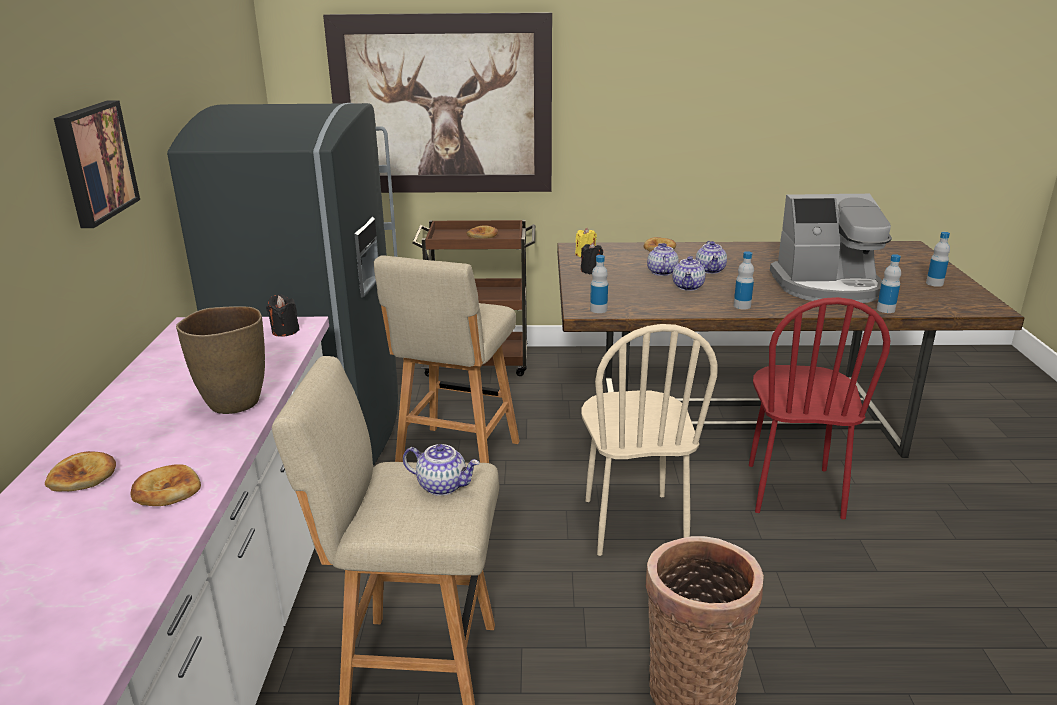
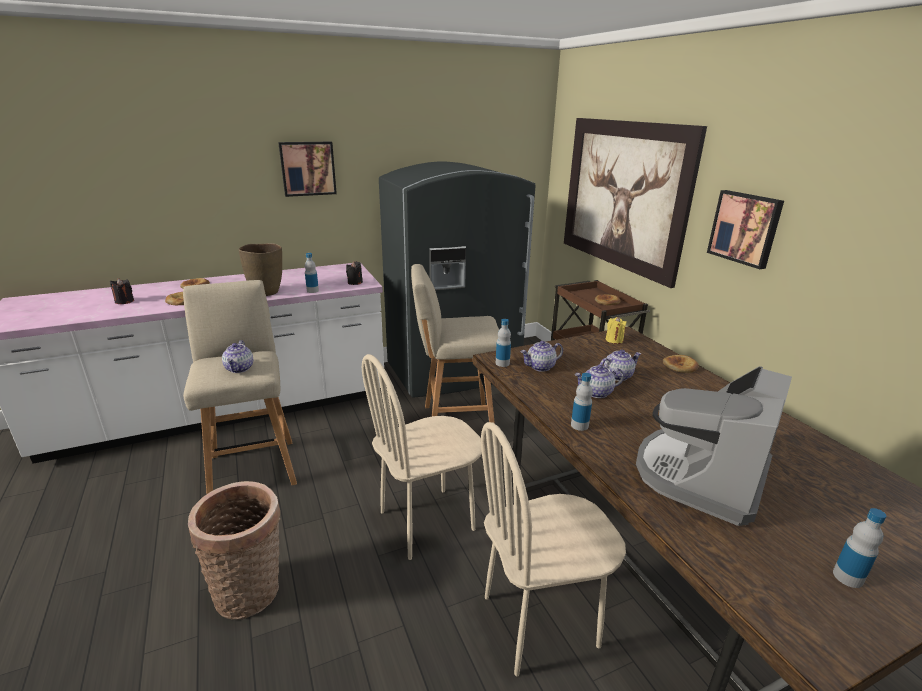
camera: 65 degrees right, 0 degrees up
(591, 271) = (580, 348): black candle -> black candle (124, 301)
(623, 107) = (745, 228): none -> picture
(710, 270) = (655, 398): teapot -> teapot (540, 367)
(793, 490) = (540, 622): red chair -> beige chair
(827, 287) = (701, 475): coffee machine -> coffee machine turned 60 degrees clockwise
(885, 309) = (678, 527): bottle -> bottle (312, 291)

